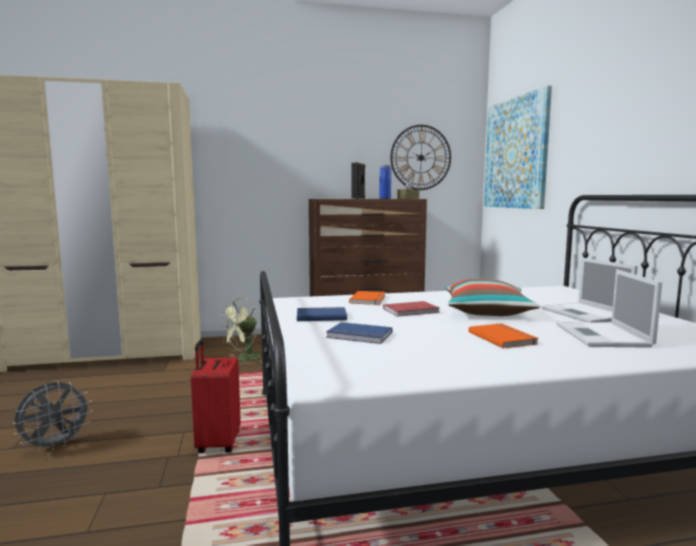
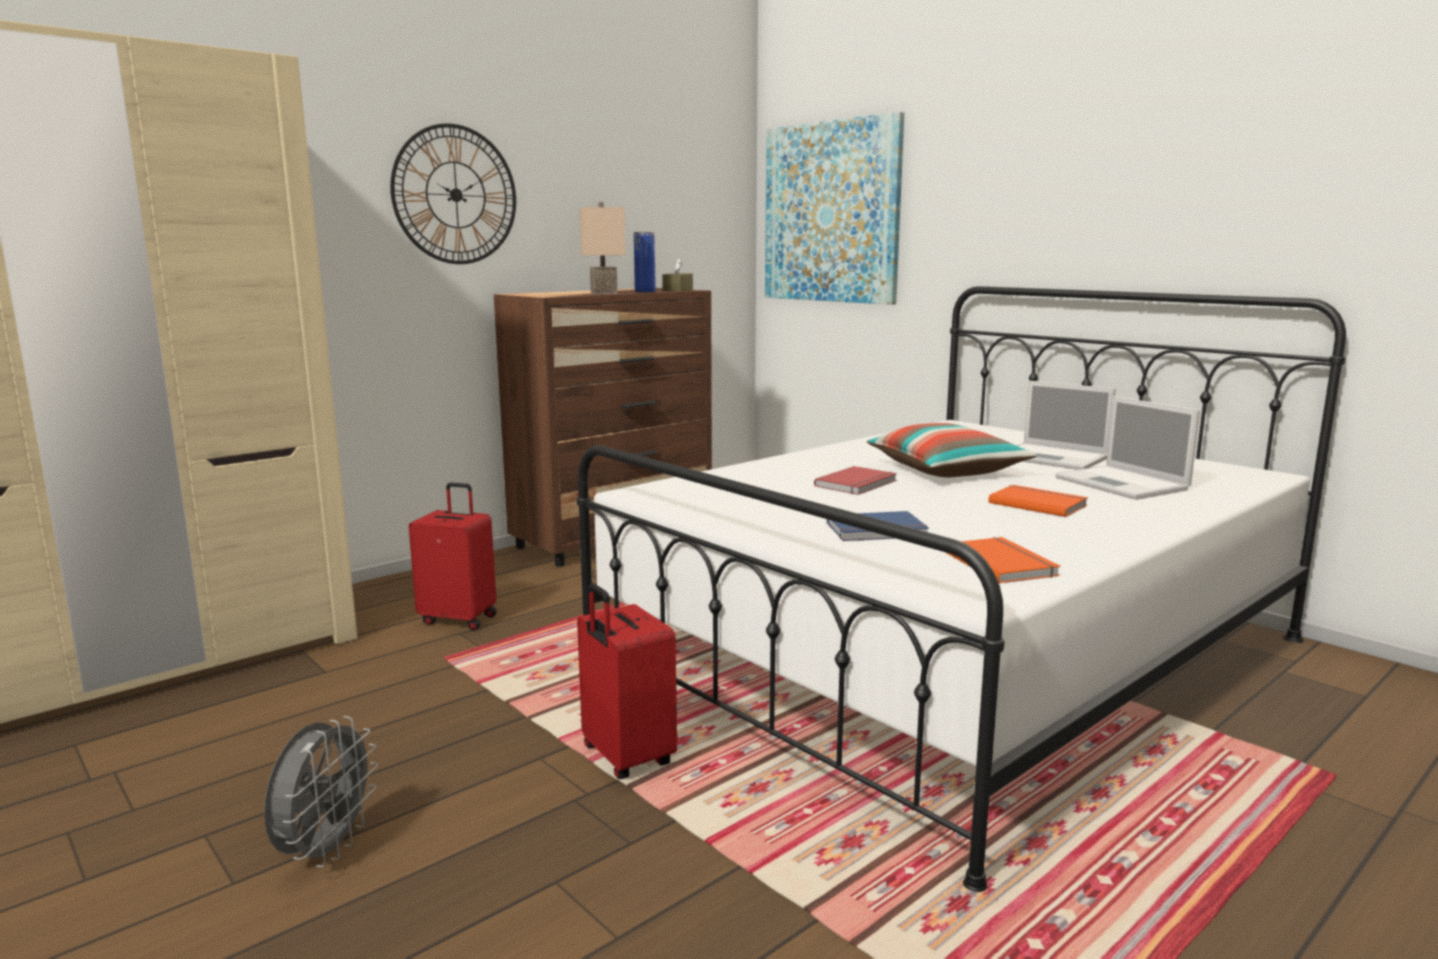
camera: 30 degrees left, 5 degrees up
(244, 359) = (459, 619): green fan -> red suitcase
(321, 316) = (757, 511): blue book -> none
(358, 198) = (601, 293): black speaker -> beige table lamp
(369, 299) = (760, 474): orange book -> orange book (1002, 563)
(421, 157) = (669, 213): wall clock -> wall clock (455, 195)

